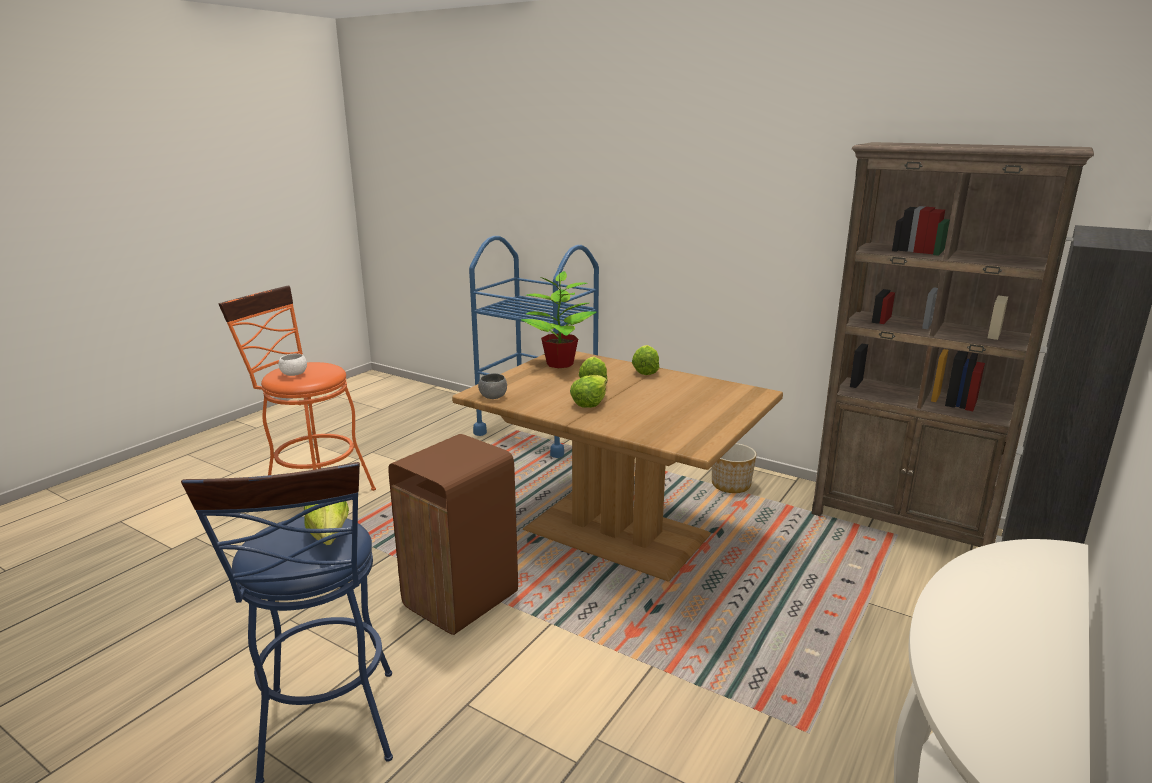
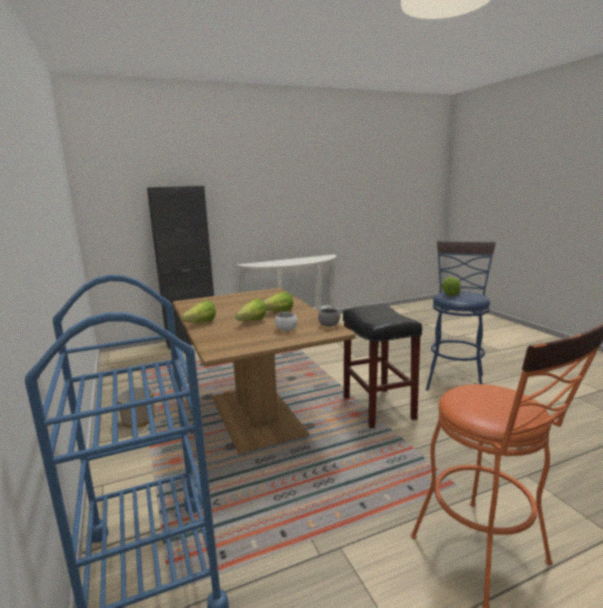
camera: 145 degrees left, 5 degrees down
(294, 374) = (502, 395): white bowl -> white bowl (286, 330)
(459, 599) = (379, 408): brown trash can -> black stool
(559, 364) = (241, 341): potted plant -> none
(903, 523) = (124, 374): brown bookcase -> none

